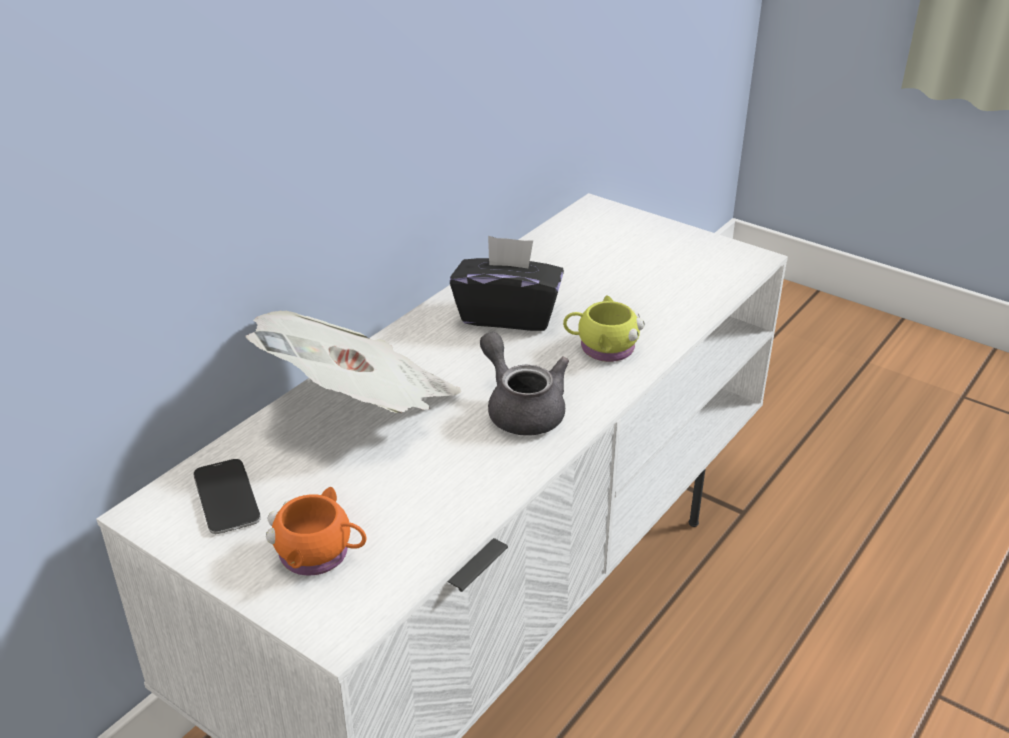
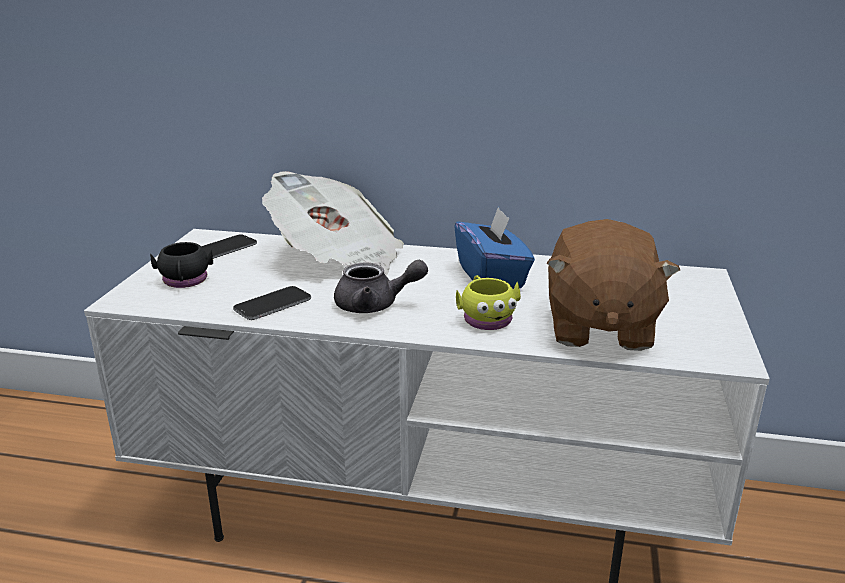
camera: 65 degrees right, 10 degrees down
(320, 554) = (185, 281): orange mug -> black mug
(462, 485) = (273, 304): none -> phone
(508, 315) = (492, 277): black tissue box -> blue tissue box
(521, 409) = (375, 305): grey teapot -> grey teapot turned 60 degrees clockwise
(662, 295) = (598, 327): none -> brown plush toy

